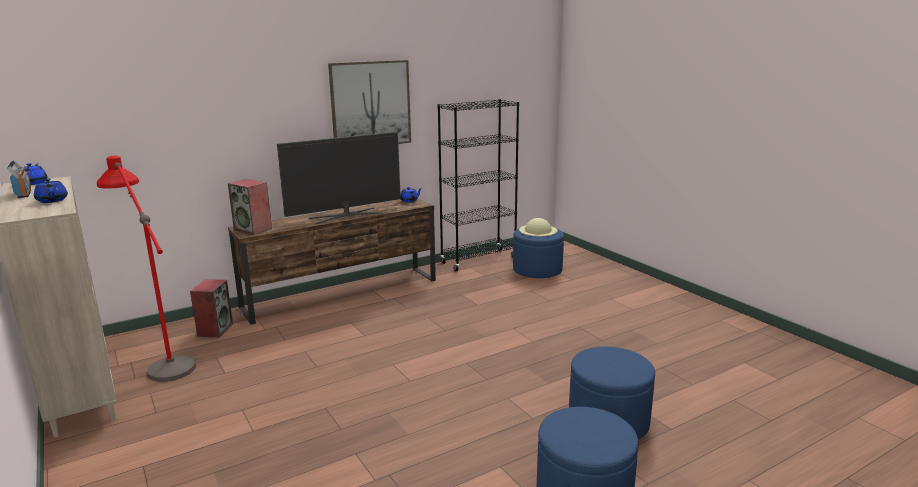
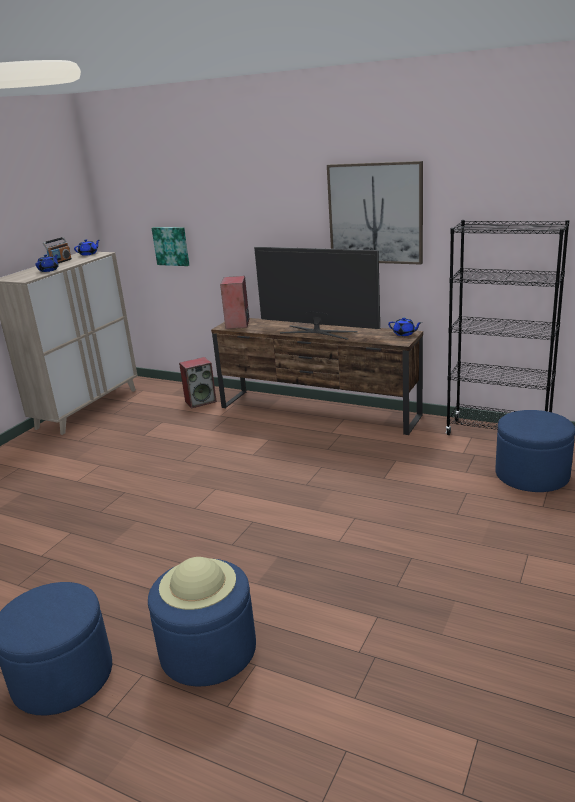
camera: 60 degrees right, 5 degrees up
(133, 161) = (171, 246): none -> picture
(162, 357) = (146, 407): red floor lamp -> none
(538, 230) = (537, 421): beige hat -> beige hat (197, 583)

